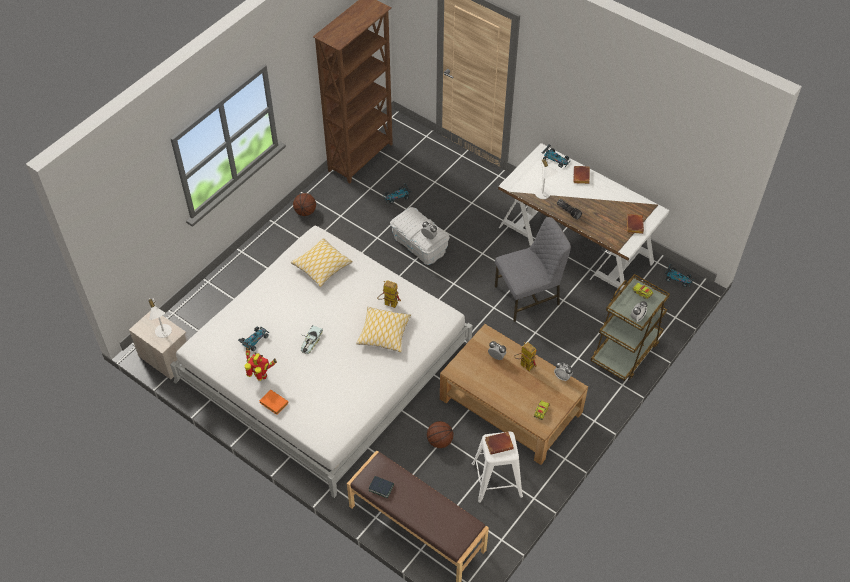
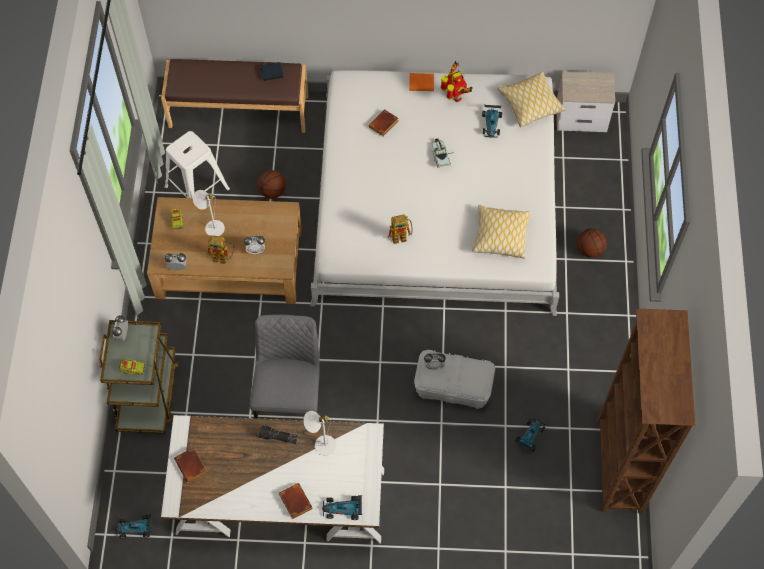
camera: 145 degrees right, 10 degrees up
(163, 333) = (579, 87): white table lamp -> white table lamp (212, 226)
(260, 376) = (454, 97): toy robot -> toy robot turned 105 degrees counterclockwise
(305, 211) = (609, 349): basketball -> basketball (590, 250)
(384, 333) = (379, 203): pillow -> pillow (530, 104)
(499, 443) = (190, 150): brown book -> brown book (383, 125)
(528, 296) = (290, 396): grey chair -> grey chair turned 150 degrees clockwise

